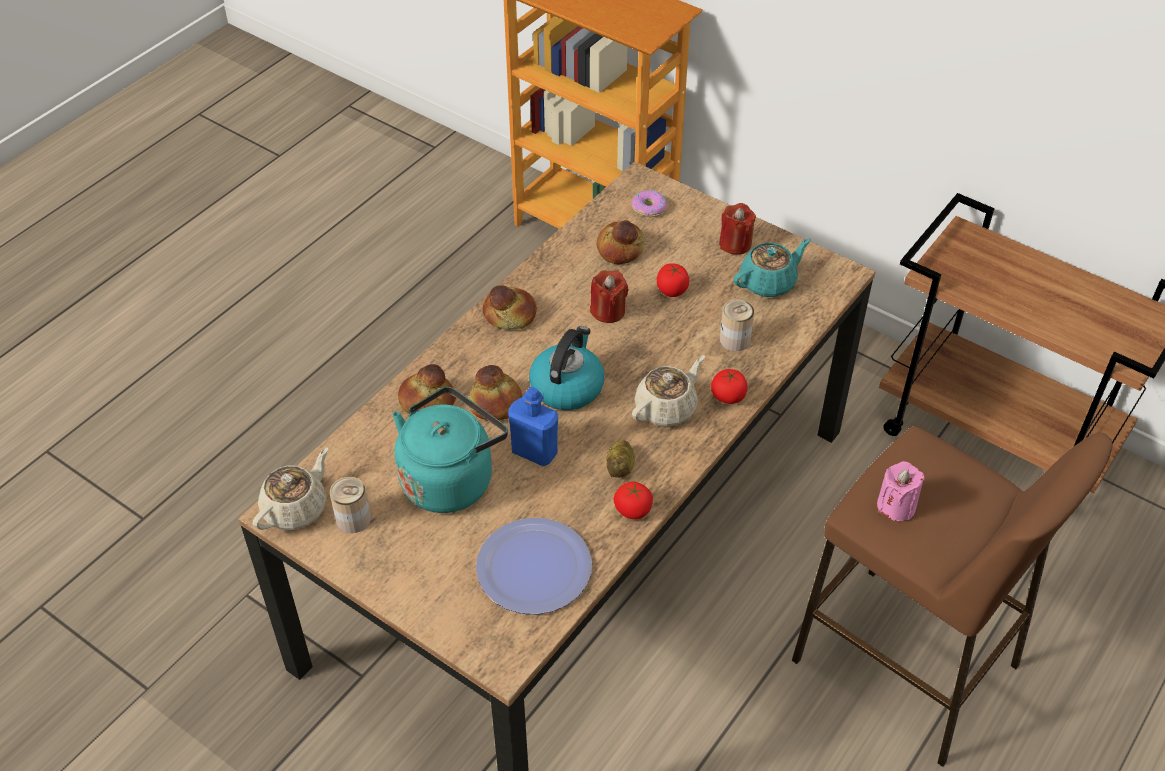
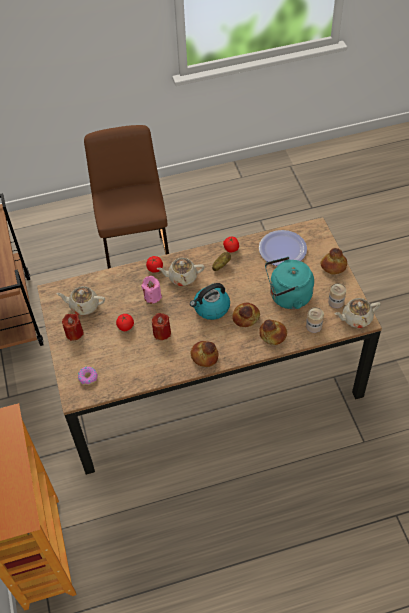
camera: 140 degrees left, 5 degrees up
(534, 452) = (247, 289): blue bottle -> none
(621, 249) = (124, 361): bread -> bread (333, 266)
(734, 339) = (126, 289): can -> can (313, 326)
(768, 282) = (83, 306): turquoise teapot -> beige teapot
(896, 506) = (142, 205): pink candle -> pink candle (152, 296)

